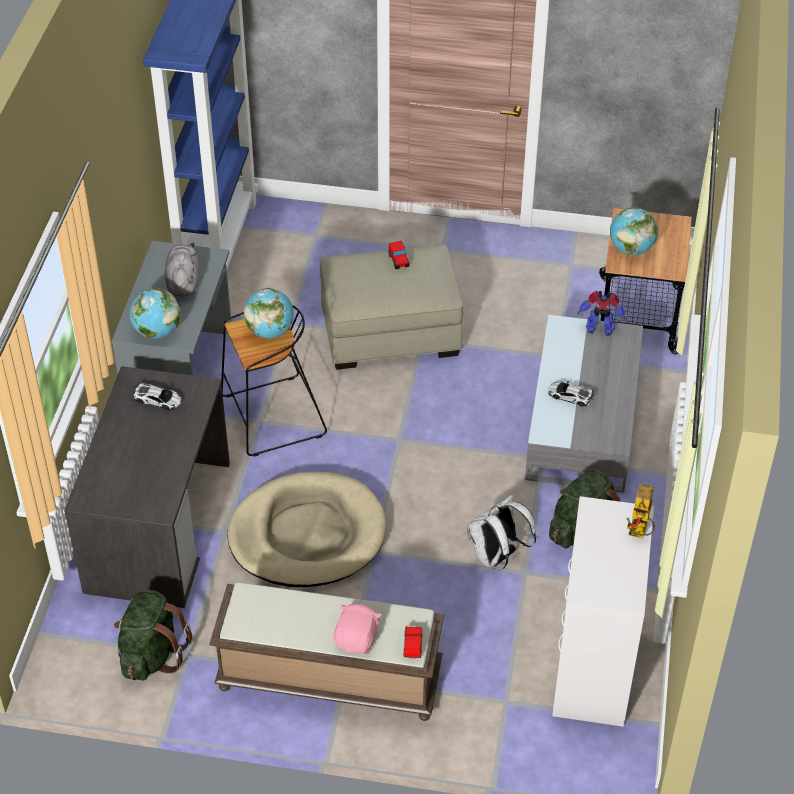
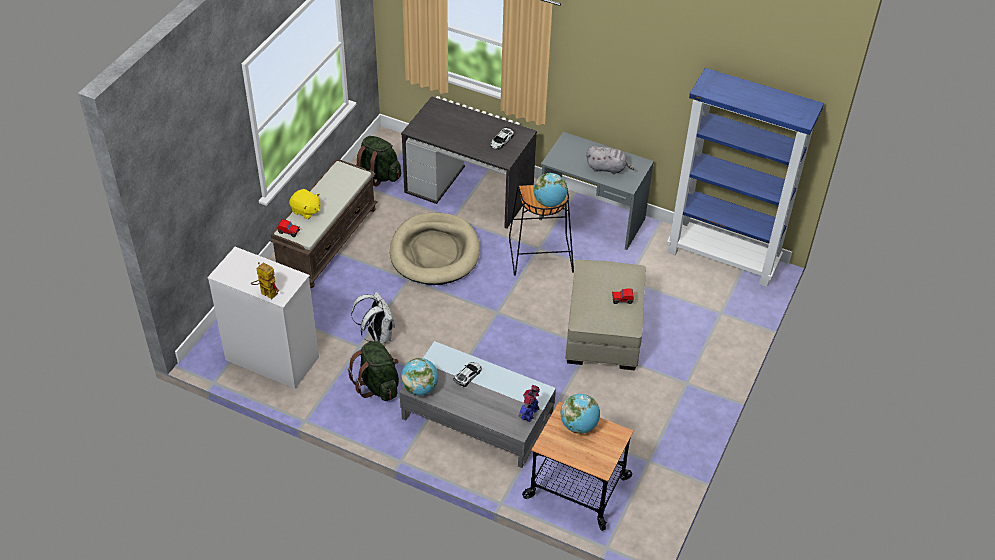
camera: 105 degrees right, 0 degrees up
(157, 331) = (563, 150): globe -> globe (420, 388)
(357, 639) = (306, 211): pink plush toy -> yellow plush toy

